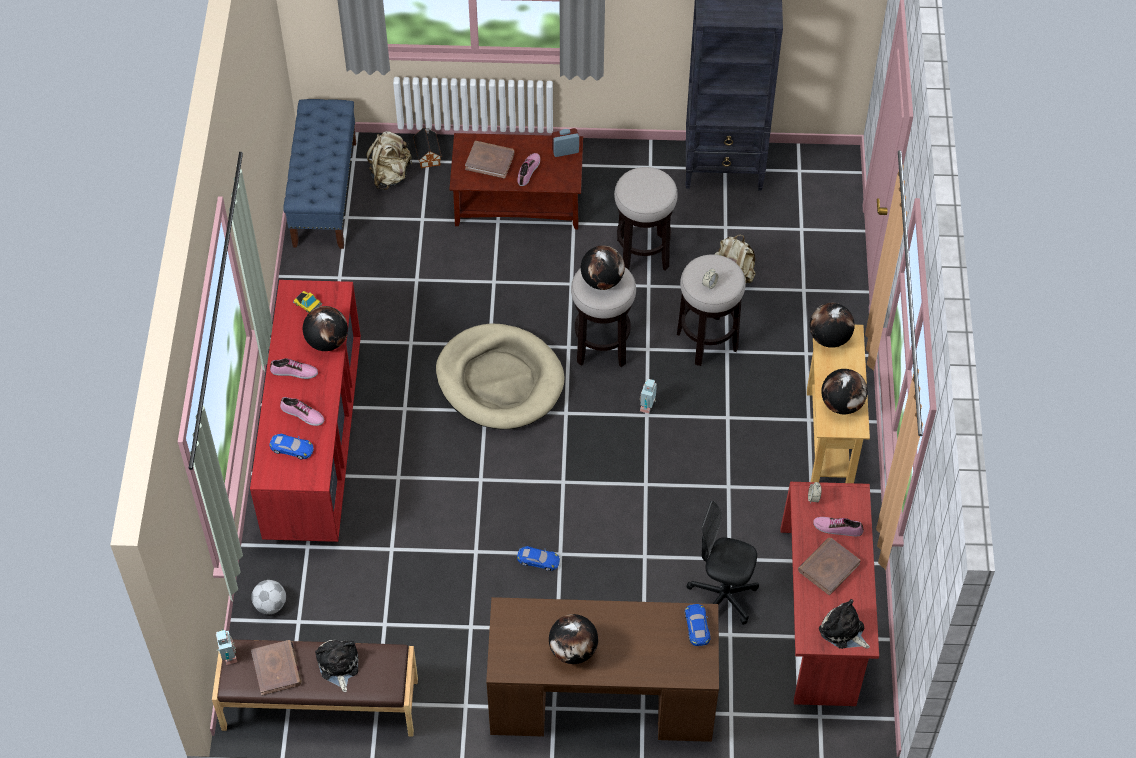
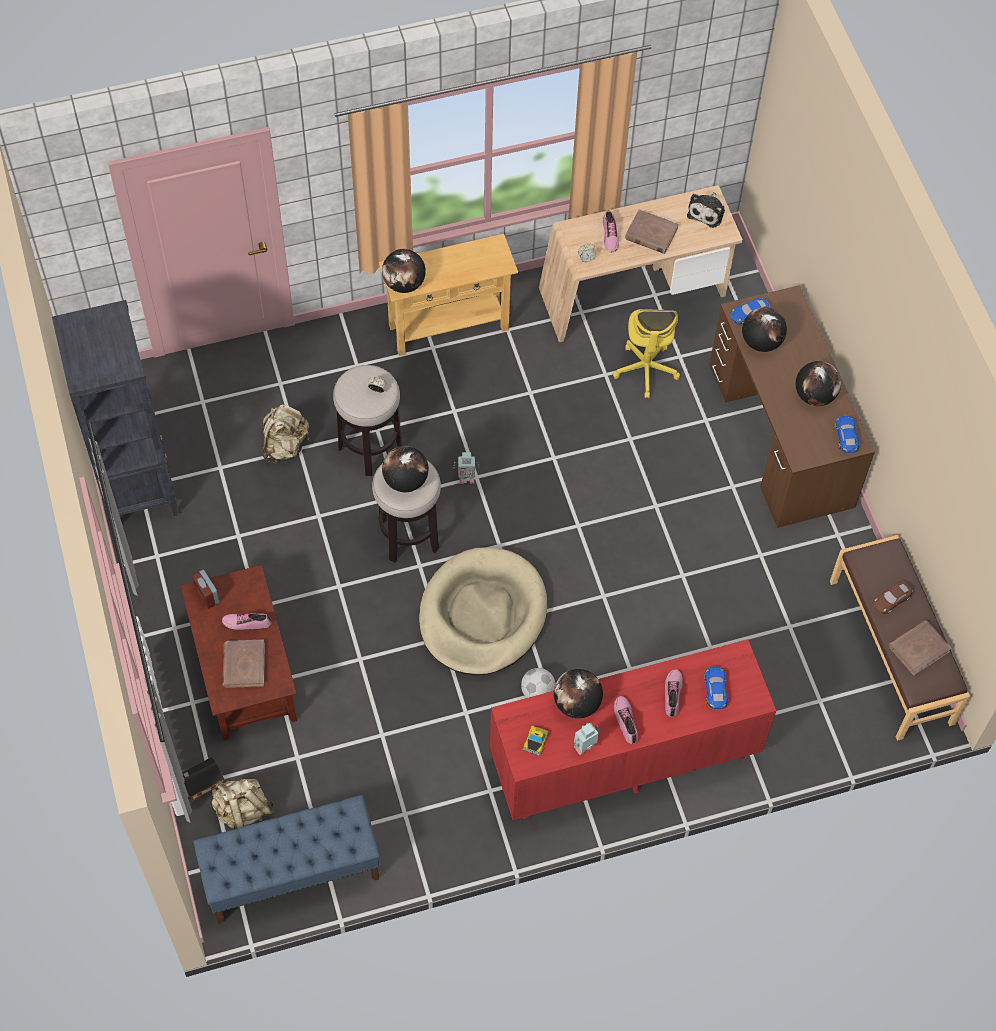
camera: 110 degrees left, 5 degrees up
(228, 657) = (927, 694): toy robot -> toy robot (585, 748)
(270, 605) = (814, 732): football -> football (537, 692)
(338, 666) = (892, 599): plush toy -> brown toy car
(538, 560) = (670, 521): blue toy car -> blue toy car (846, 436)
(643, 254) = (278, 531): stool -> none
(722, 597) = (646, 370): black office chair -> yellow office chair
(821, 617) = (634, 295): red desk -> beige desk
(842, 404) = (475, 260): globe -> globe (761, 342)

